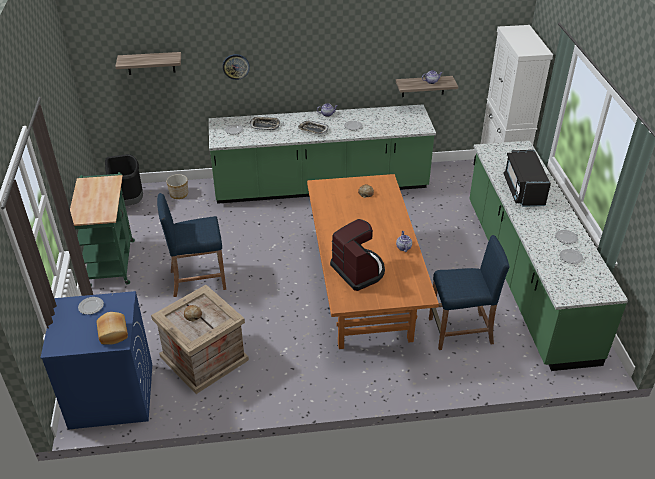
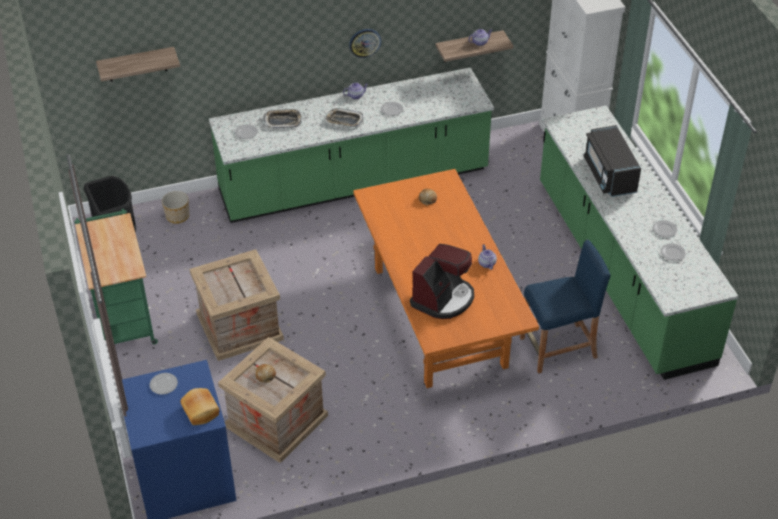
camera: 10 degrees left, 5 degrees up
(198, 279) = (238, 327): blue stool -> crate
(236, 66) = (241, 54): wall clock -> wall clock (364, 42)
(359, 270) = (443, 298): coffee machine -> coffee machine turned 75 degrees clockwise

